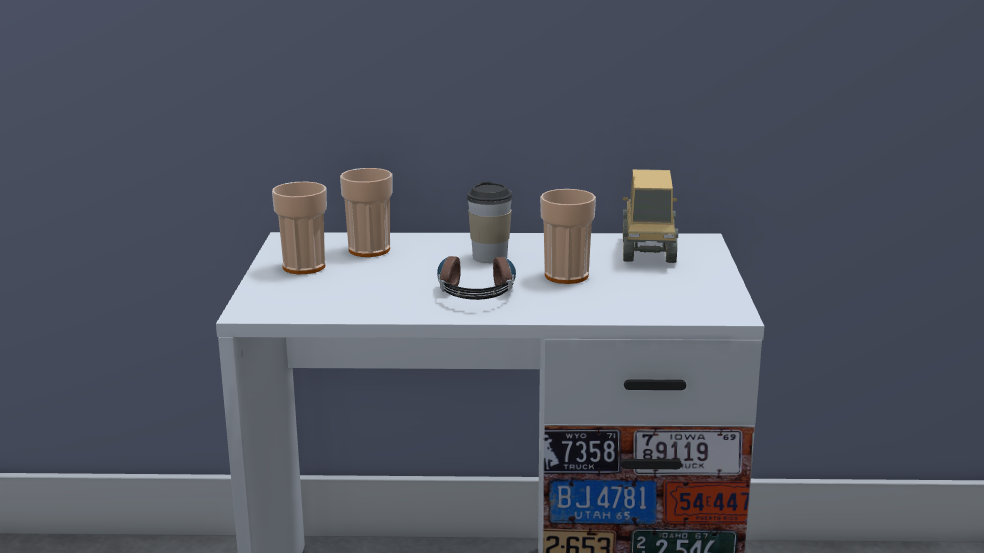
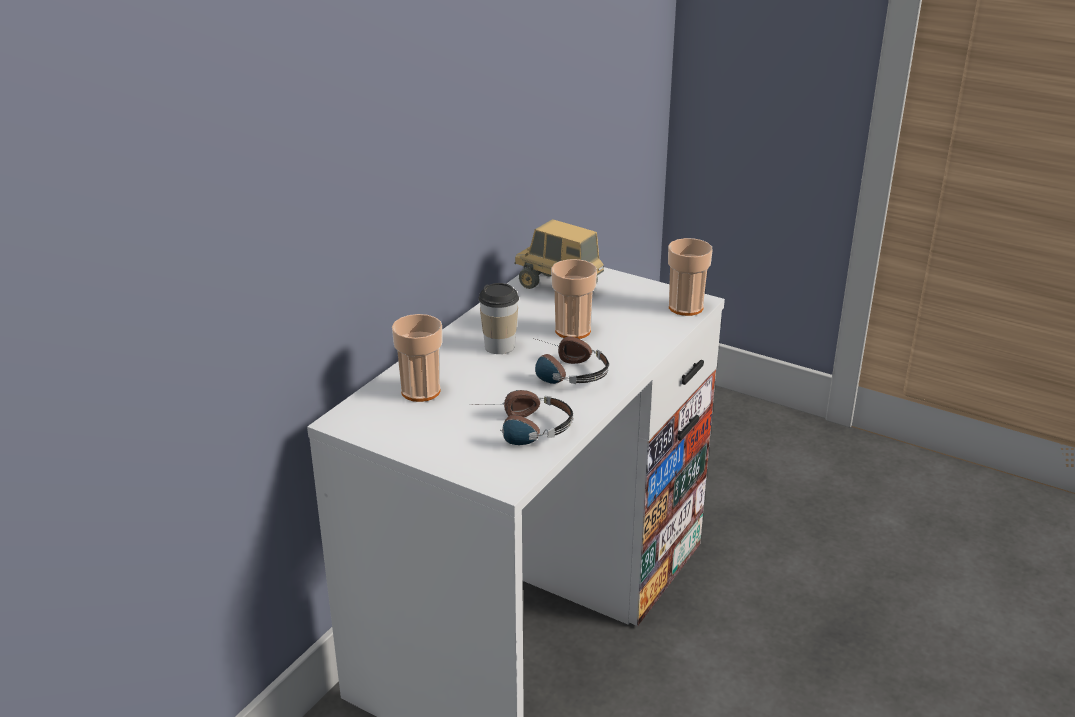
camera: 60 degrees left, 10 degrees up
(304, 267) = (426, 431): cup -> cup (685, 307)
(346, 297) = (520, 429): none -> headphones

